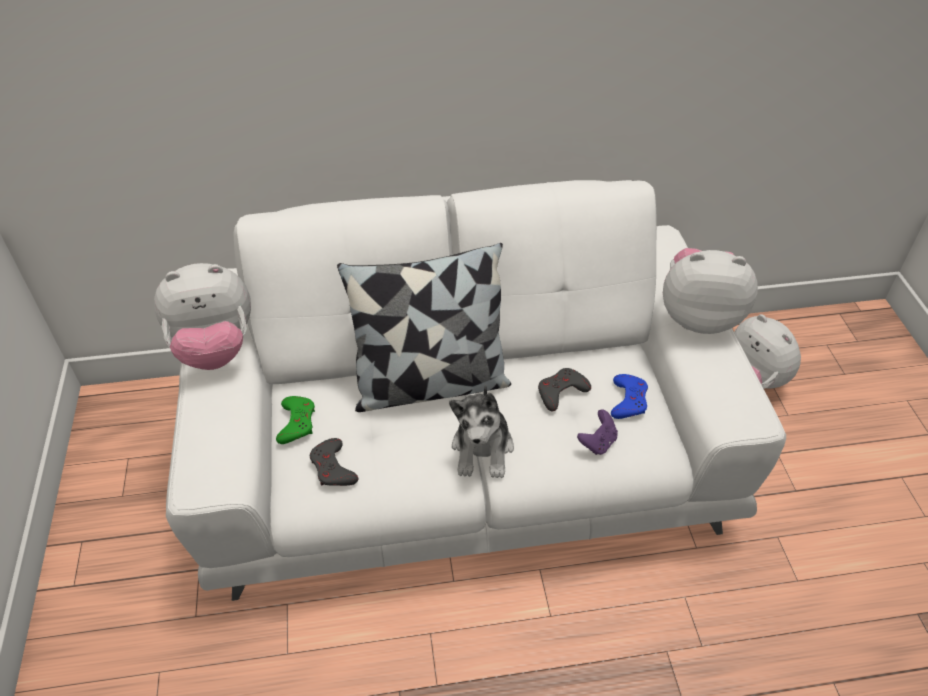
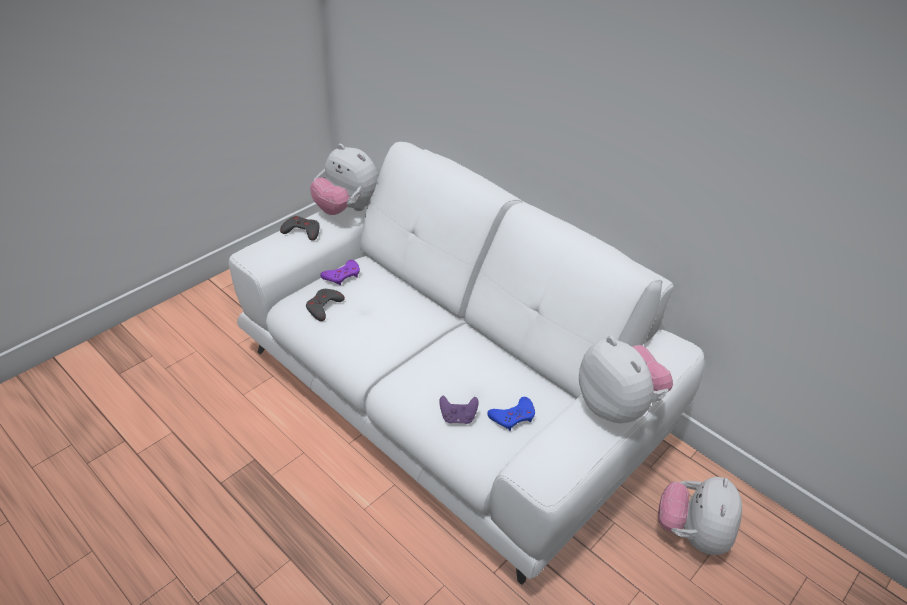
camera: 50 degrees right, 5 degrees down
(297, 422) = (342, 275): green game controller -> purple game controller
(430, 383) = (427, 313): pillow -> none
(483, 448) = (400, 364): plush toy -> none
(561, 392) = (484, 377): grey game controller -> grey game controller (302, 231)

